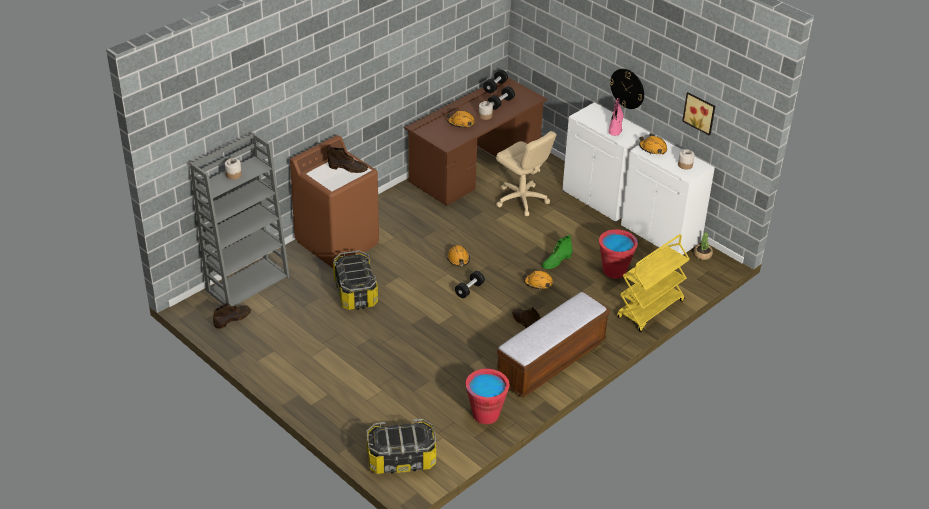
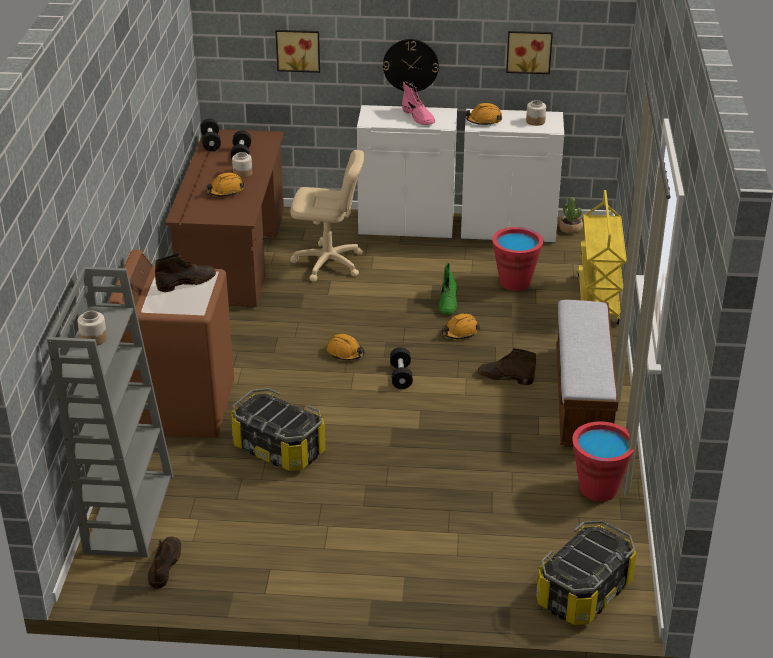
camera: 40 degrees left, 5 degrees down
(564, 47) = (298, 50): none -> picture

